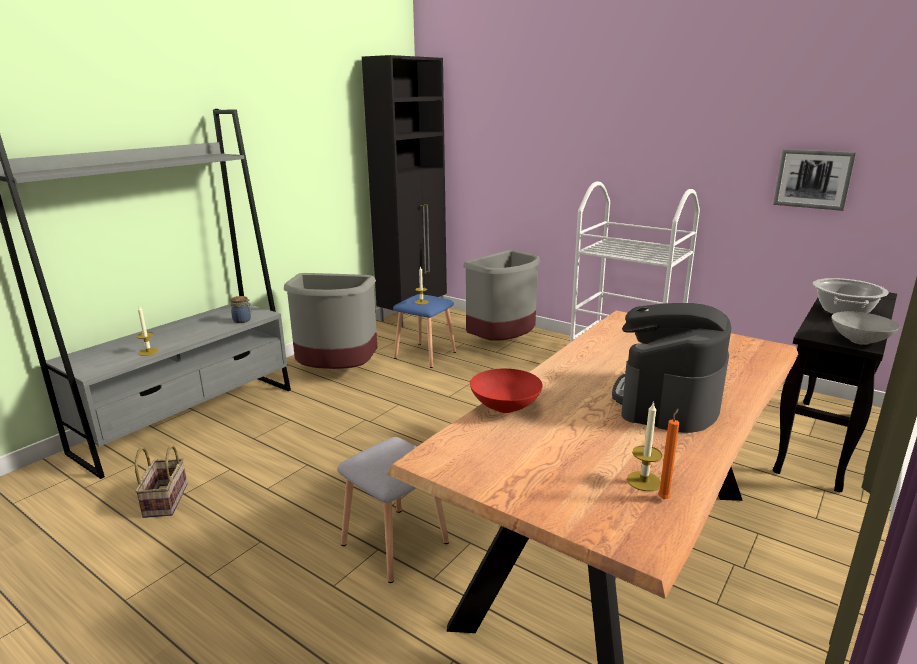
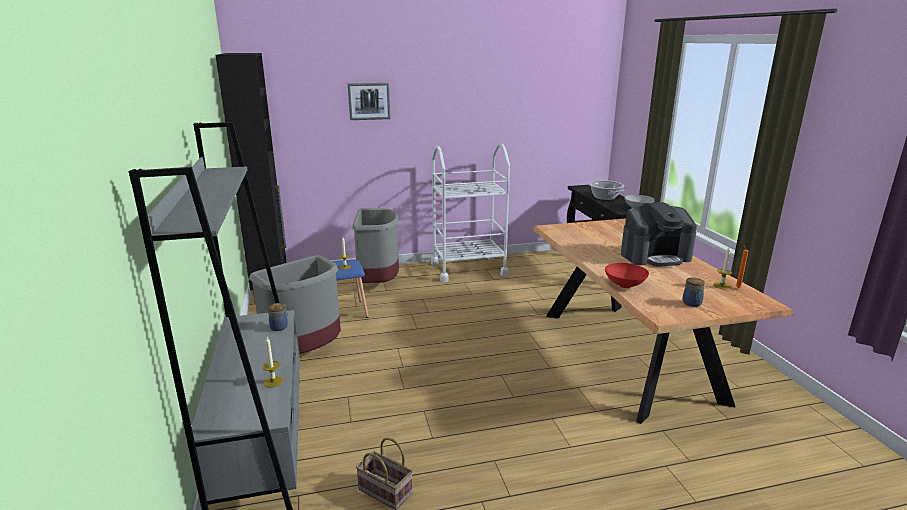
camera: 50 degrees left, 0 degrees up
(395, 542) = (551, 410): grey stool -> none
(517, 471) = (692, 303): none -> jar
(667, 401) = (655, 256): coffee machine -> coffee machine turned 75 degrees counterclockwise
(813, 179) = (549, 128): picture -> picture (369, 101)

